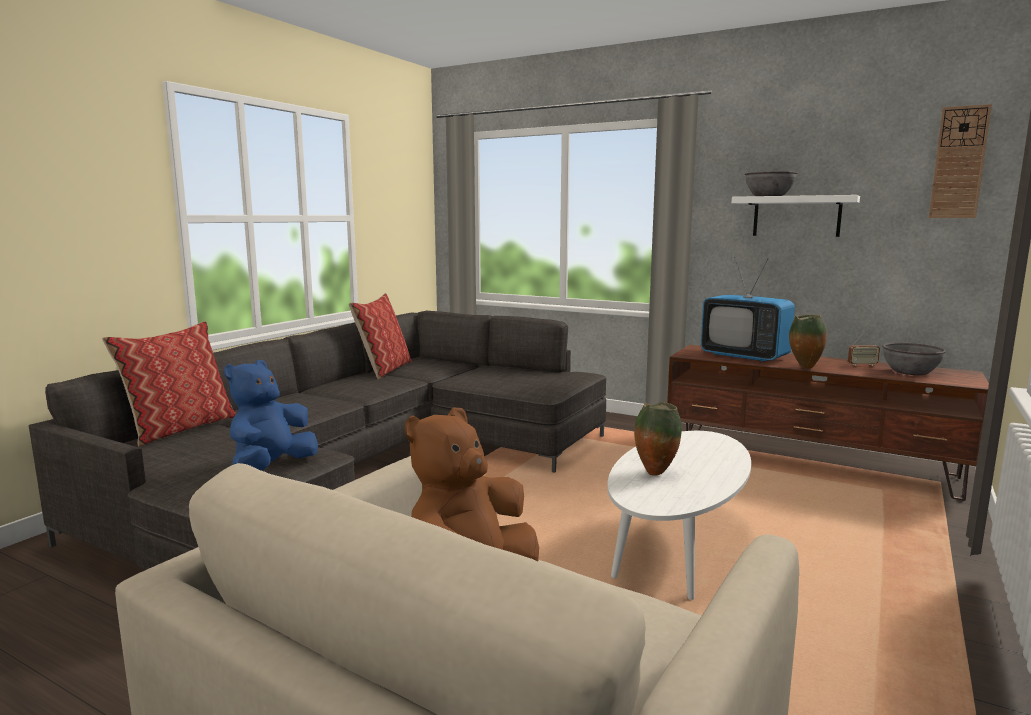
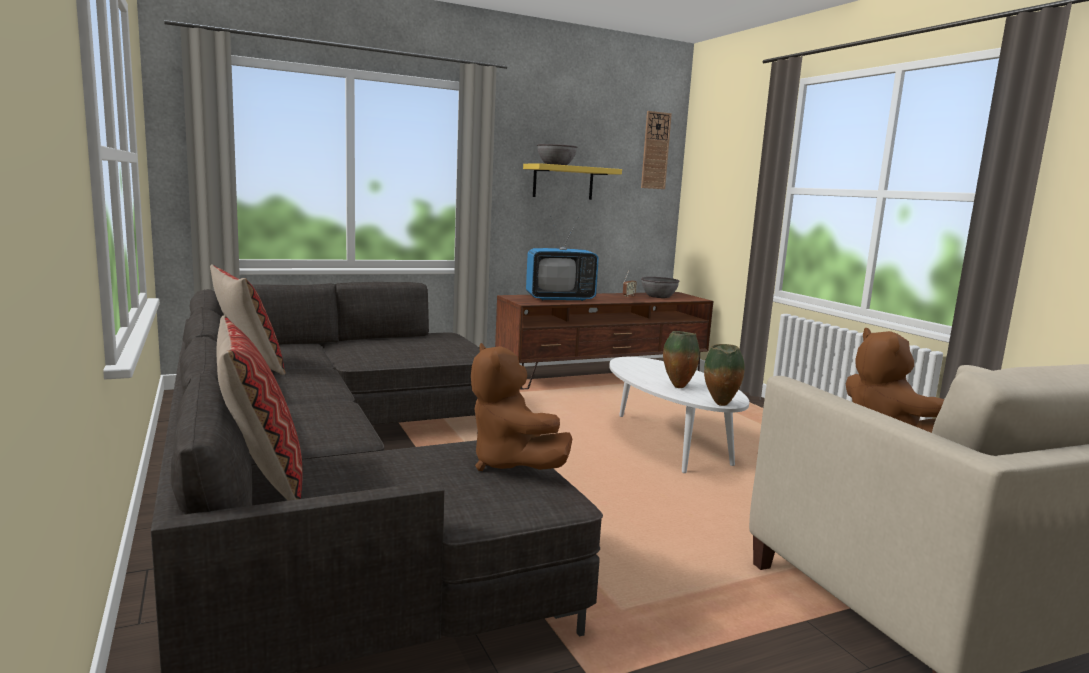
camera: 55 degrees left, 0 degrees up
(272, 467) = (511, 464): blue plush toy -> brown plush toy
(796, 216) = (563, 182): white shelf -> yellow shelf
(804, 368) = (613, 301): vase -> vase (720, 405)

